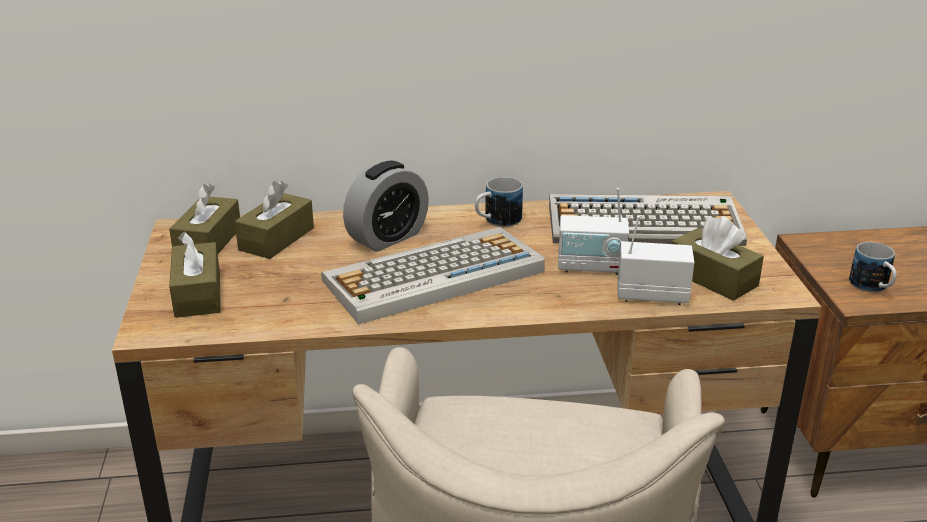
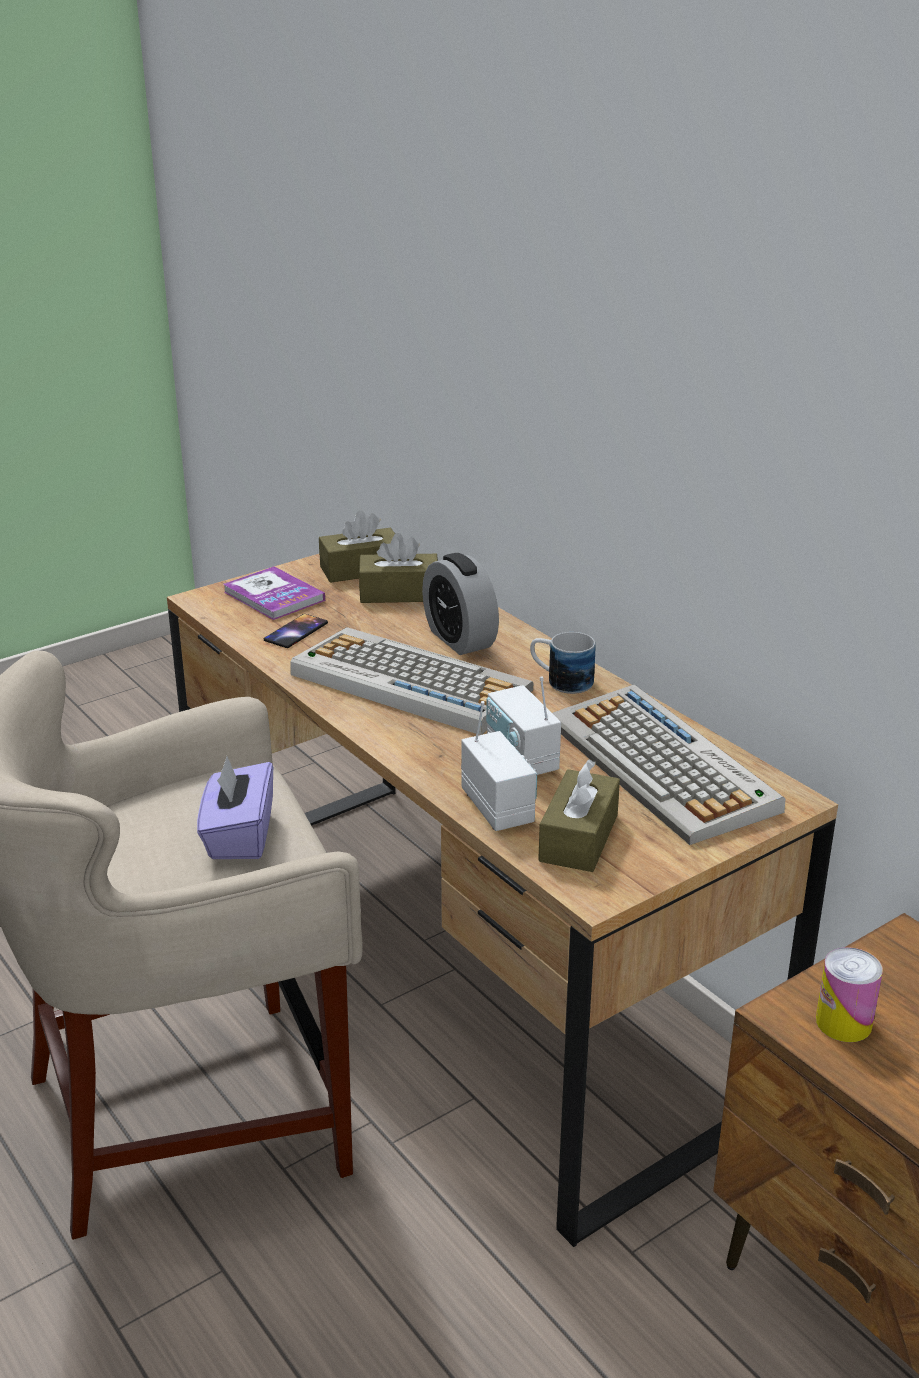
camera: 60 degrees right, 0 degrees up
(198, 294) = (274, 596): brown tissue box -> book
(282, 301) = (296, 631): none -> phone
(387, 237) = (459, 639): alarm clock -> alarm clock turned 45 degrees clockwise
(558, 436) = (239, 836): none -> purple tissue box
(873, 288) = (843, 1022): mug -> can

